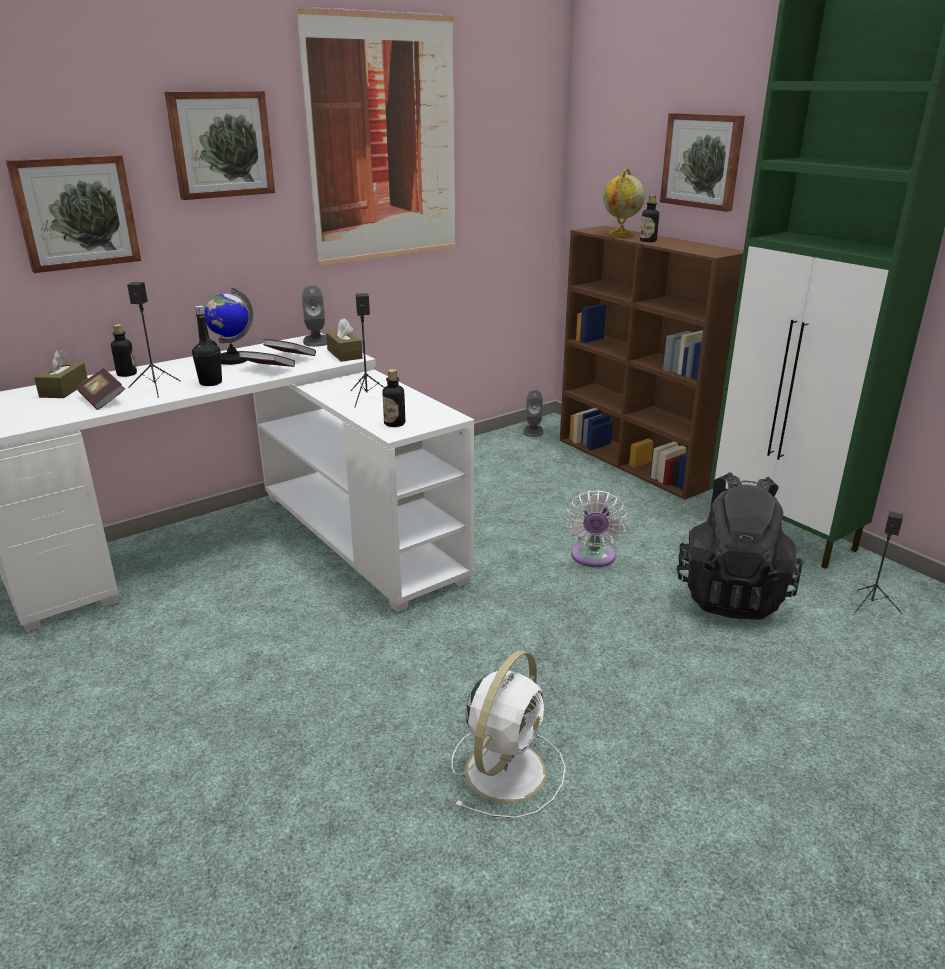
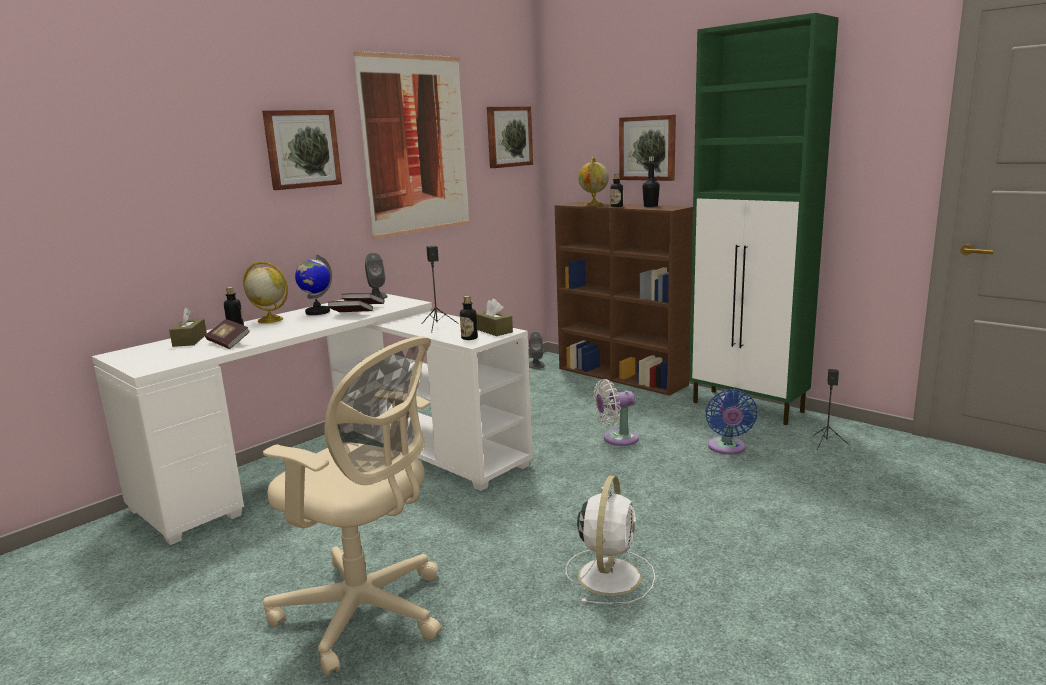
camera: 10 degrees left, 10 degrees down
(76, 212) = (196, 201): picture -> picture (508, 136)
(156, 388) = (267, 333): black speaker -> none
(171, 366) = (269, 320): none -> globe
(199, 772) = (367, 614): none -> beige office chair
(211, 383) = (310, 326): black bottle -> black bottle (650, 206)
(344, 354) = (405, 301): brown tissue box -> brown tissue box (493, 330)
(593, 558) = (617, 439): white fan -> white fan turned 75 degrees clockwise
(731, 594) = (727, 448): black backpack -> blue fan

